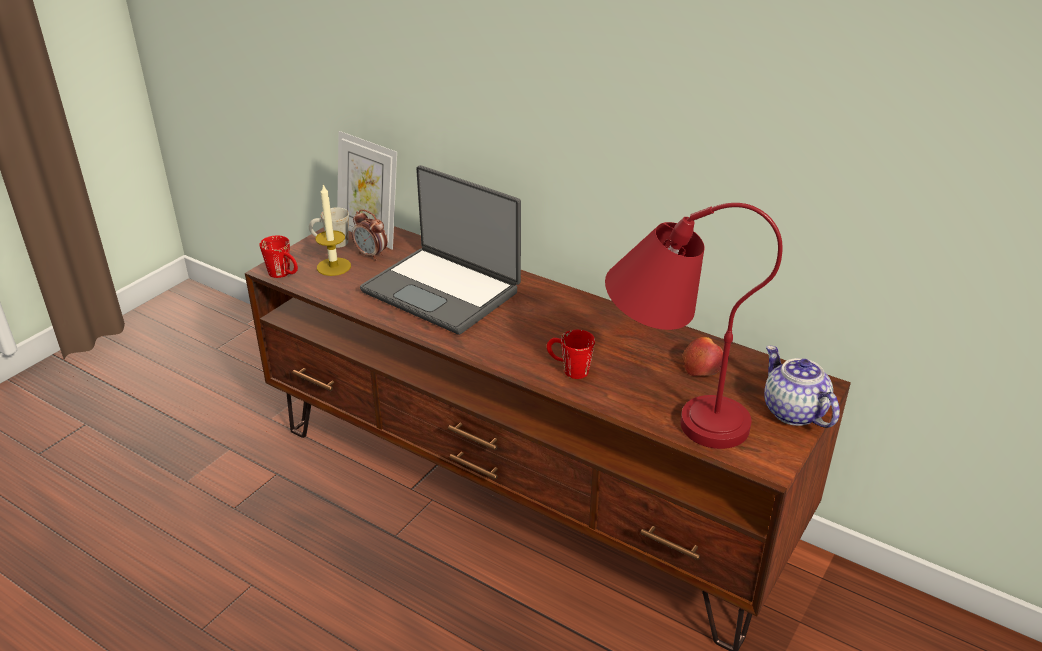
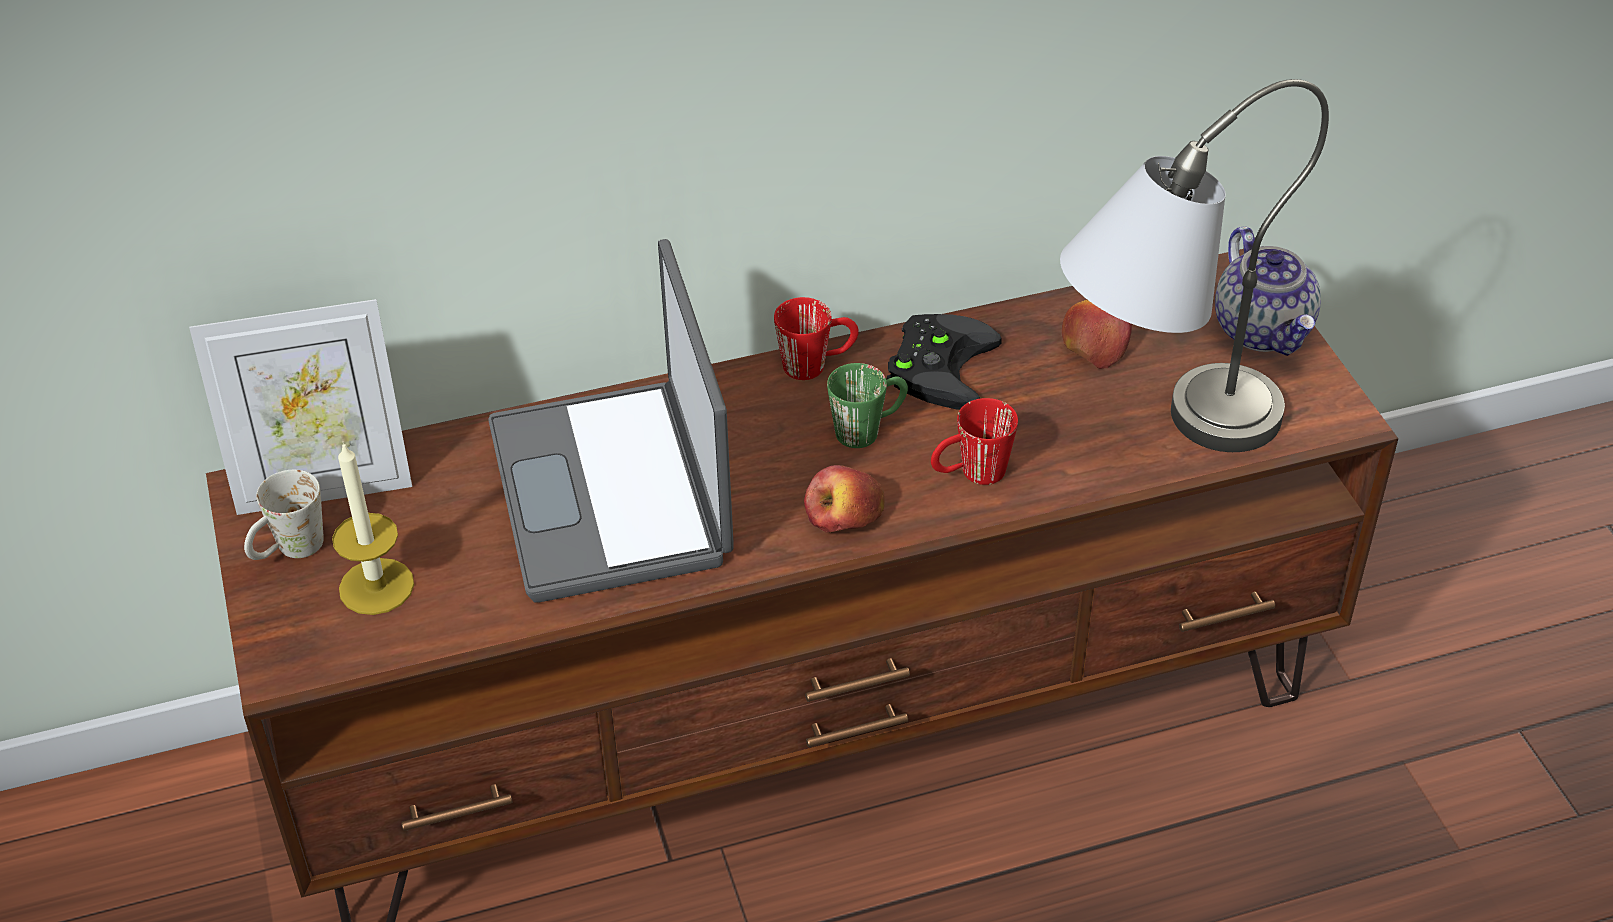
camera: 50 degrees left, 10 degrees up
(284, 274) = (321, 663): red mug -> red mug (817, 364)
(371, 255) = (398, 521): alarm clock -> none
(443, 290) = (615, 493): laptop -> laptop turned 90 degrees clockwise
(500, 348) = (844, 515): none -> apple
(560, 330) = (868, 428): none -> green mug
(625, 330) = (938, 364): none -> black game controller
(670, 411) = (1158, 434): red table lamp -> grey table lamp
(792, 411) = (1264, 330): teapot -> teapot turned 120 degrees counterclockwise

